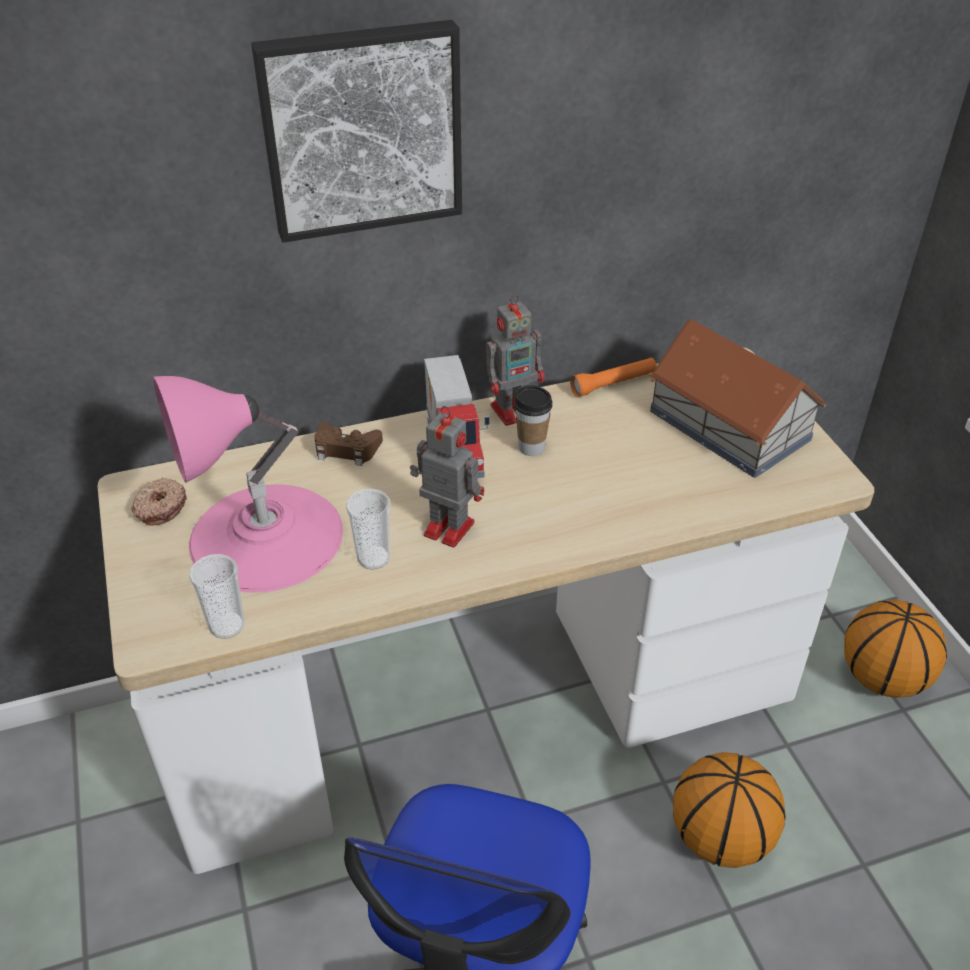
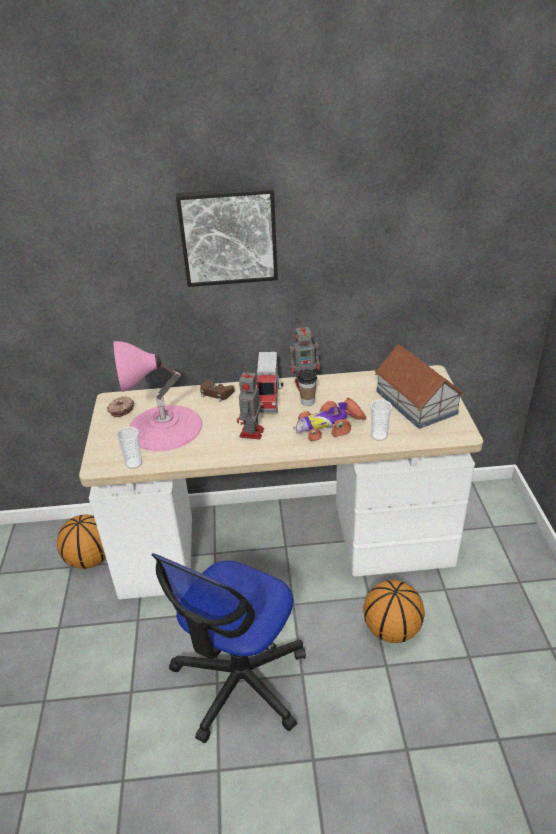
camera: 15 degrees right, 5 degrees down
(373, 558) = (211, 443): cup -> cup (379, 436)
(446, 527) = (251, 433): toy robot -> toy robot turned 120 degrees counterclockwise
(590, 494) = (329, 427): none -> toy car
(613, 384) = (362, 376): orange flashlight -> none
(883, 678) = (513, 563): basketball -> basketball (91, 559)

